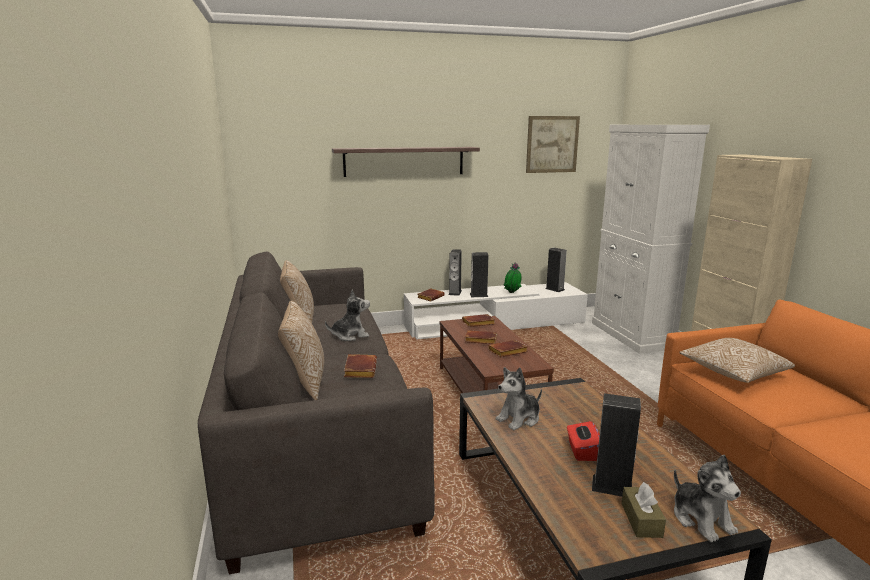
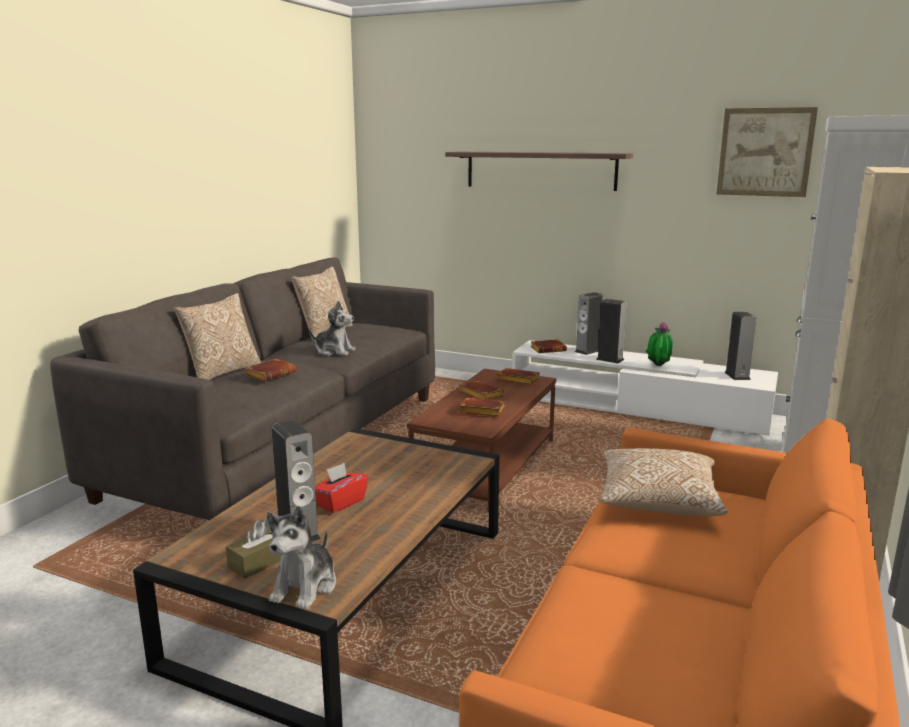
camera: 40 degrees right, 0 degrees up
(519, 419) = (352, 461): plush toy -> none

